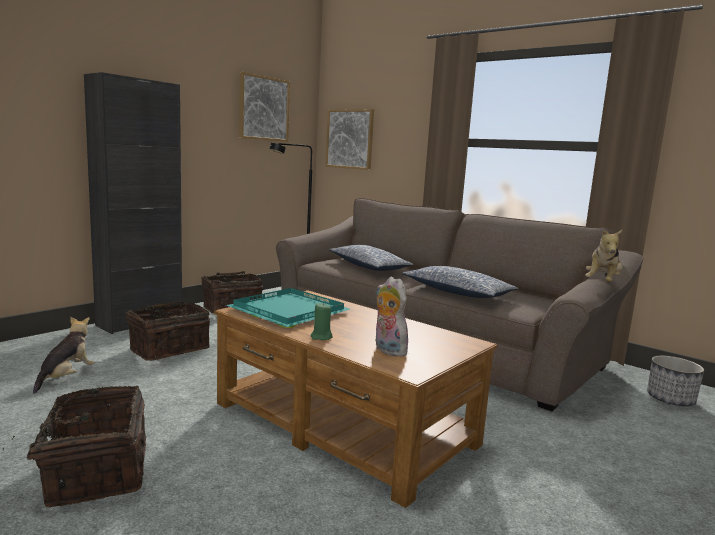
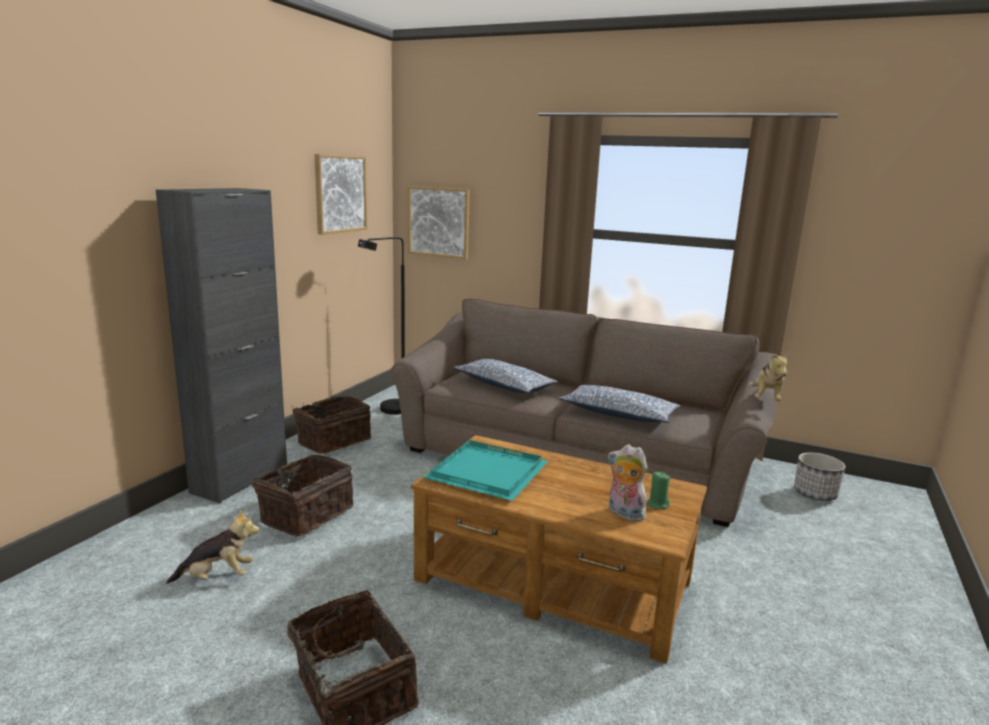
camera: 15 degrees left, 5 degrees up
(66, 377) = (217, 577): plush toy -> plush toy turned 75 degrees clockwise
(321, 337) = (550, 507): green candle -> green candle (657, 504)

